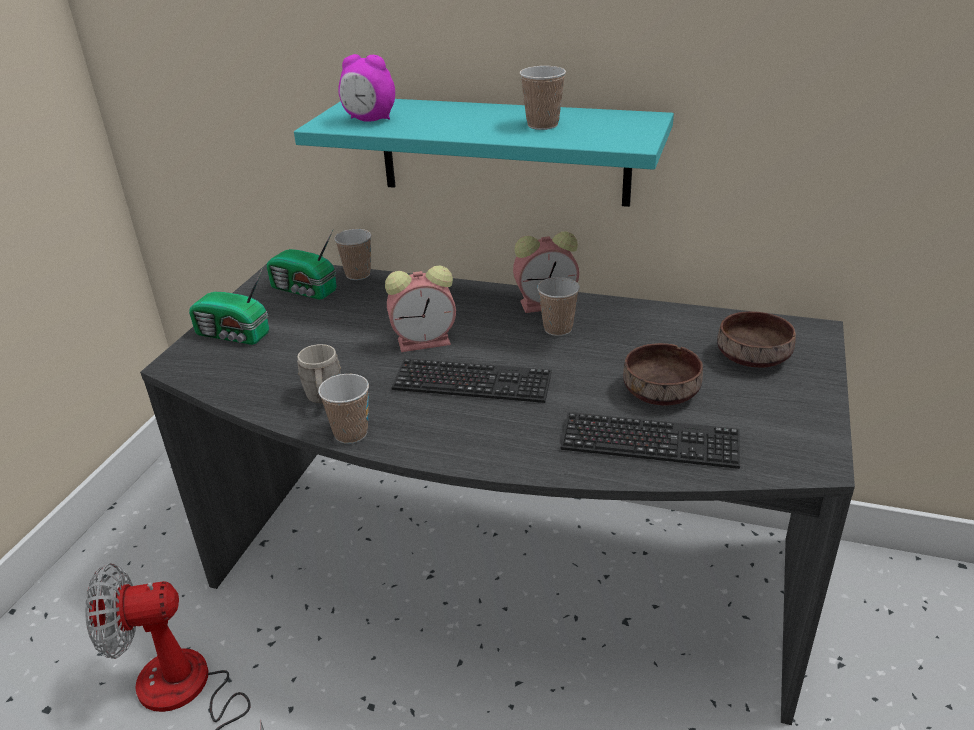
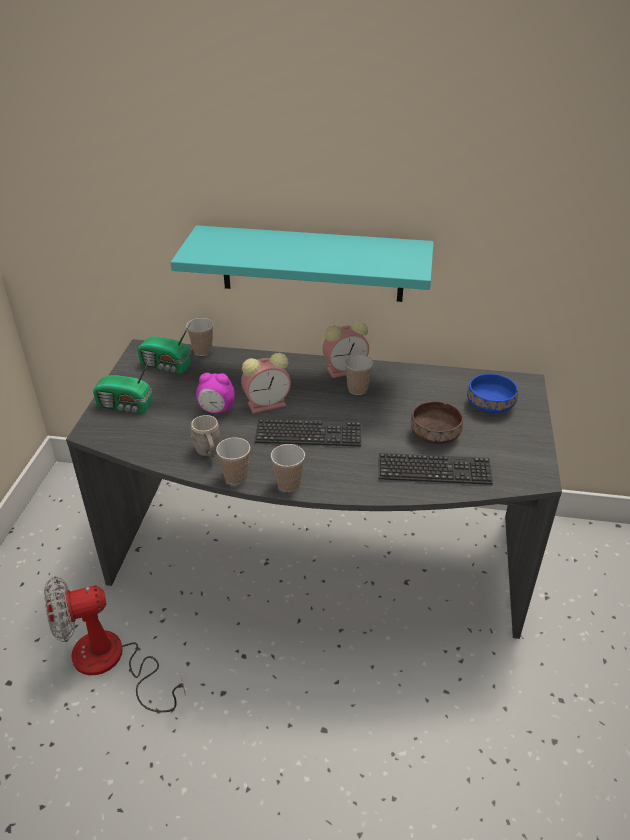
camera: 10 degrees left, 5 degrees up
(369, 120) = (223, 250): alarm clock -> alarm clock (217, 410)
(542, 125) = (348, 254): cup -> cup (288, 484)
(751, 356) = (489, 404): brown bowl -> blue bowl

